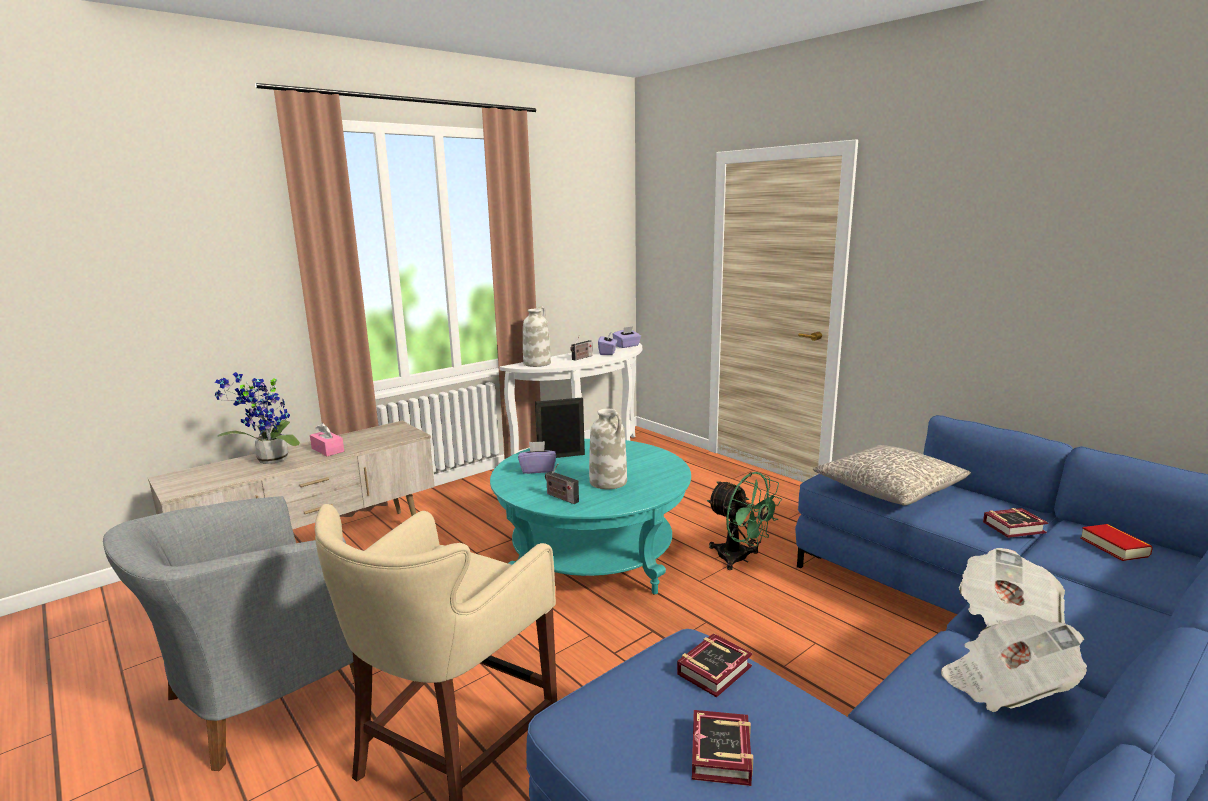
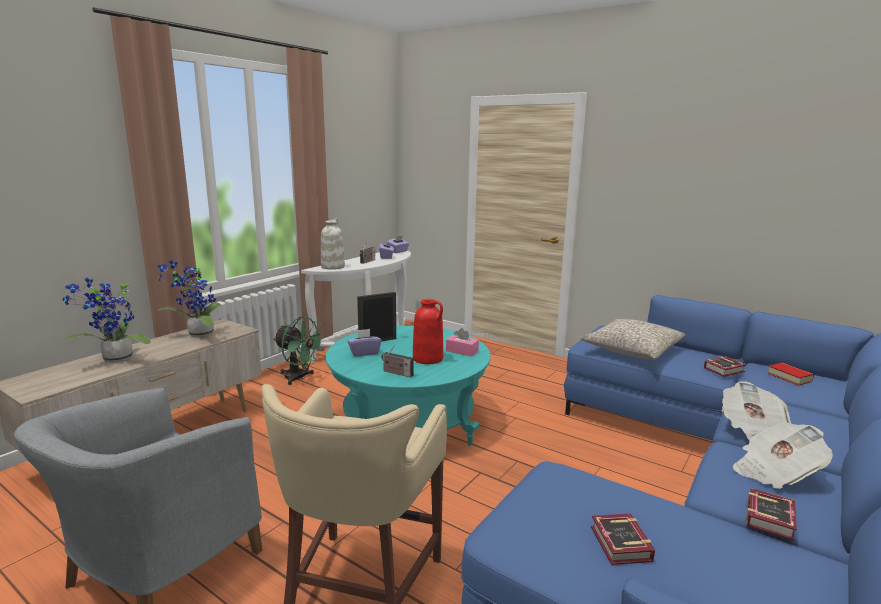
camera: 15 degrees left, 0 degrees up
(327, 450) = (168, 347): pink tissue box -> pink tissue box (462, 351)
(365, 437) = (198, 335): none -> potted plant
(609, 482) = (428, 358): white vase -> red vase
(717, 670) = (586, 487): book -> book (771, 518)
(739, 559) = (522, 412): green fan -> green fan (299, 378)

